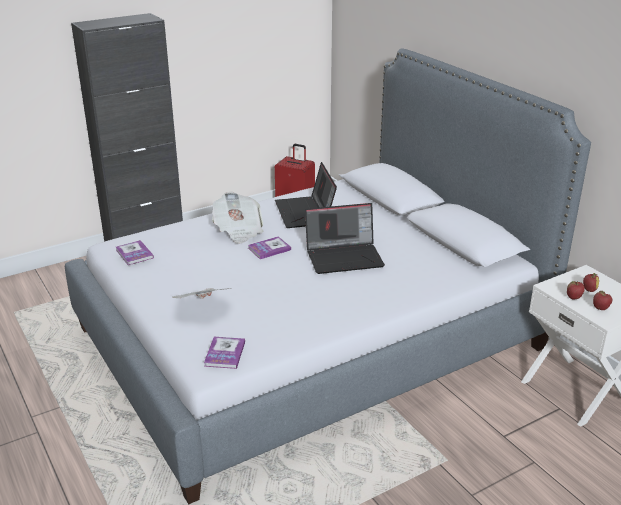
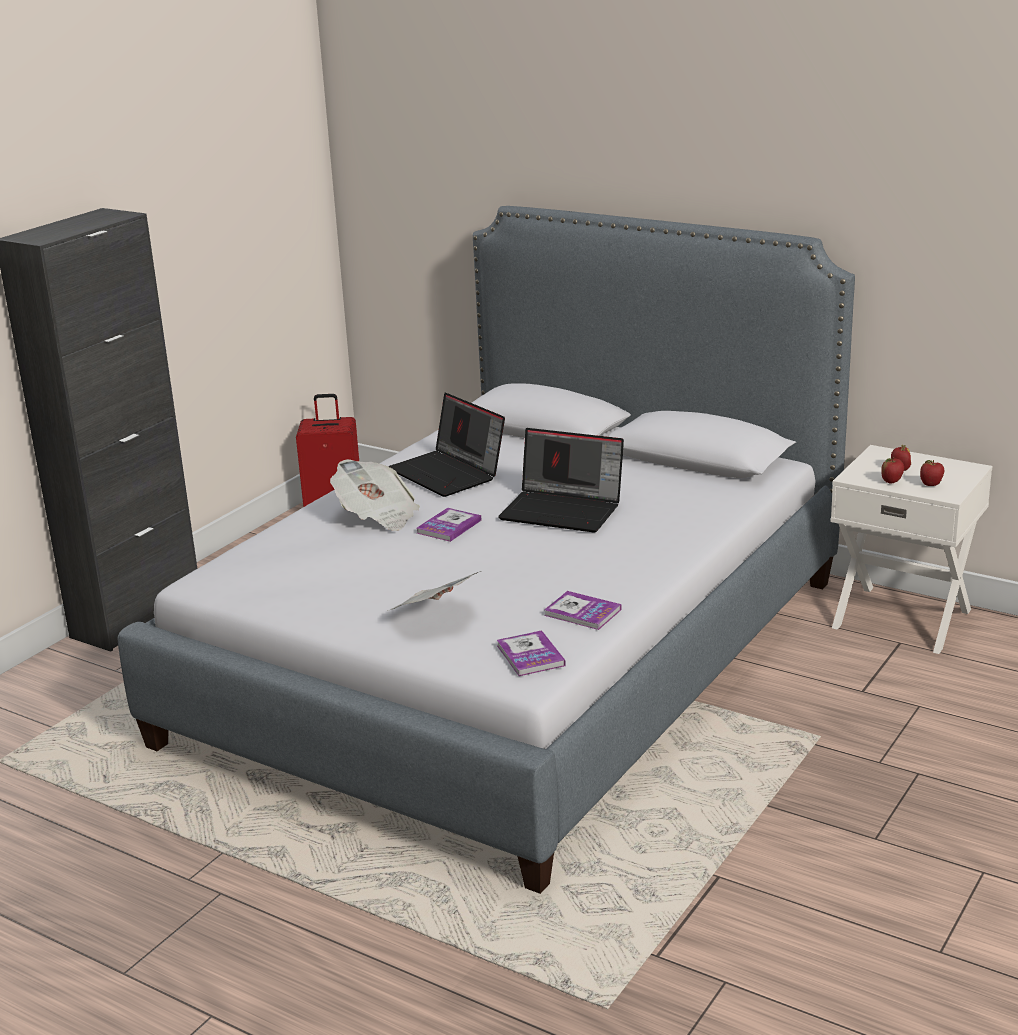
camera: 25 degrees left, 5 degrees down
(134, 254) = (253, 581): book -> book (582, 612)
(345, 257) = (564, 510): laptop -> laptop turned 60 degrees clockwise

